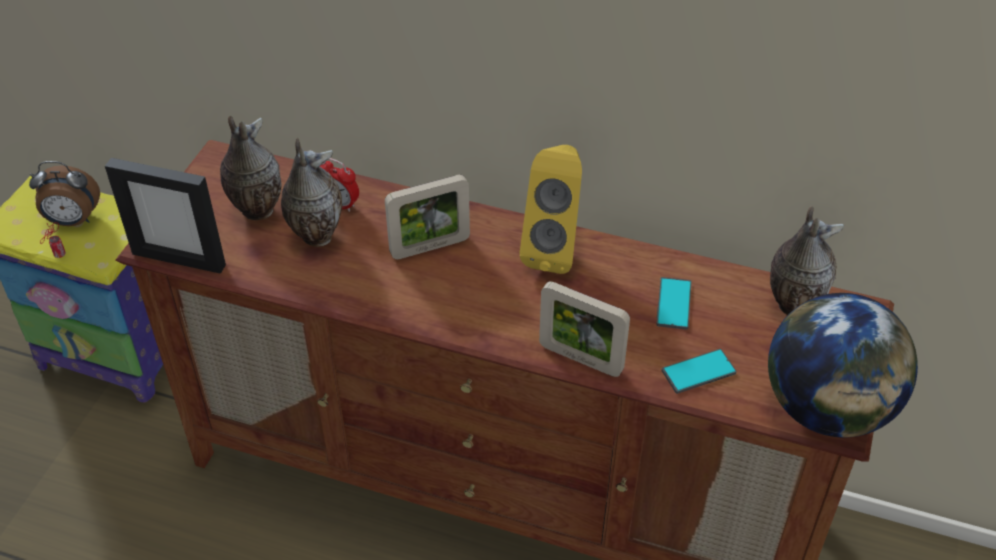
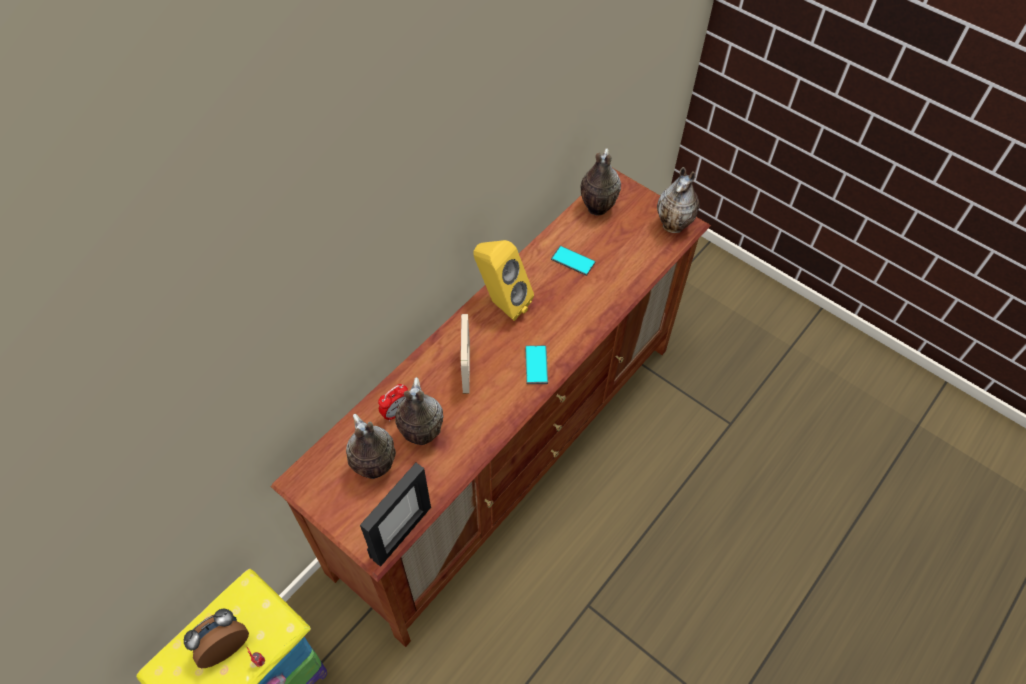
camera: 70 degrees left, 10 degrees up
(73, 221) = (223, 644): alarm clock -> alarm clock turned 150 degrees counterclockwise
(580, 359) = (597, 321): picture frame -> none
(698, 372) = (628, 270): phone -> phone (536, 365)
(827, 409) = (674, 226): globe -> vase

